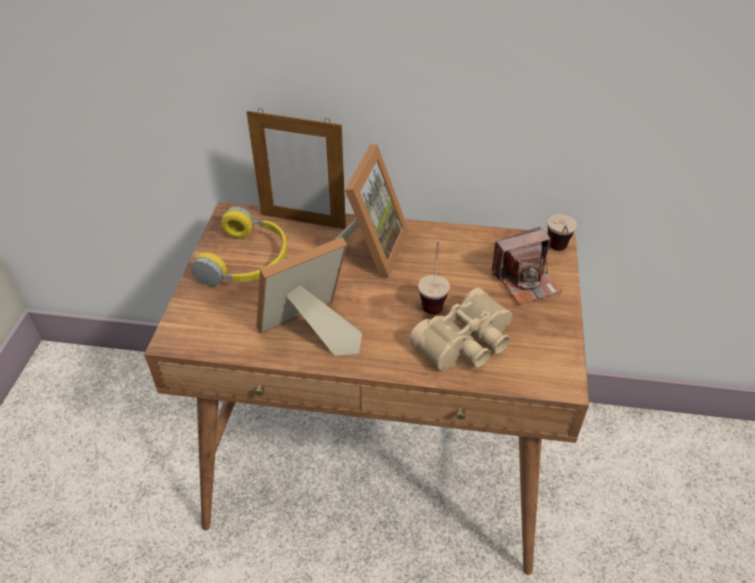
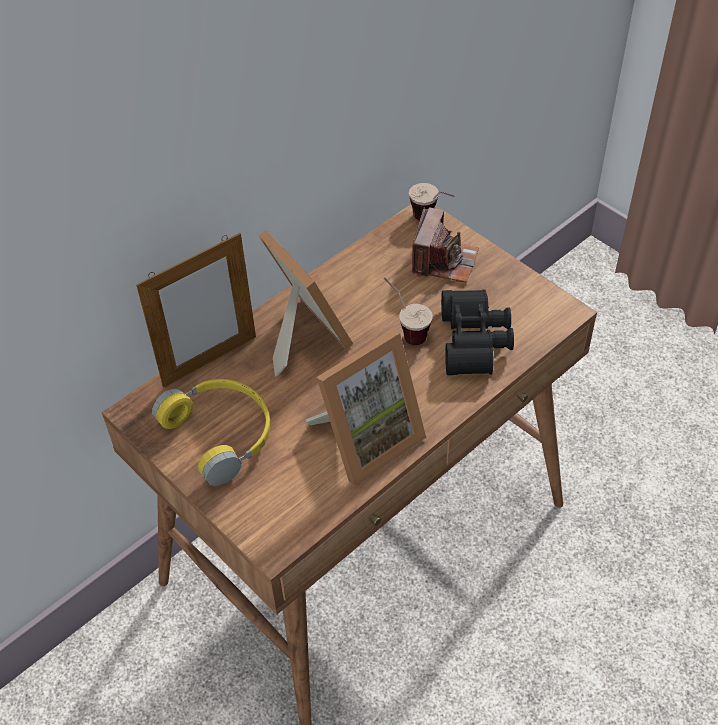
camera: 50 degrees left, 5 degrees up
(309, 334) = (366, 439): picture frame -> picture frame turned 135 degrees counterclockwise
(467, 344) = (476, 341): beige binoculars -> black binoculars

